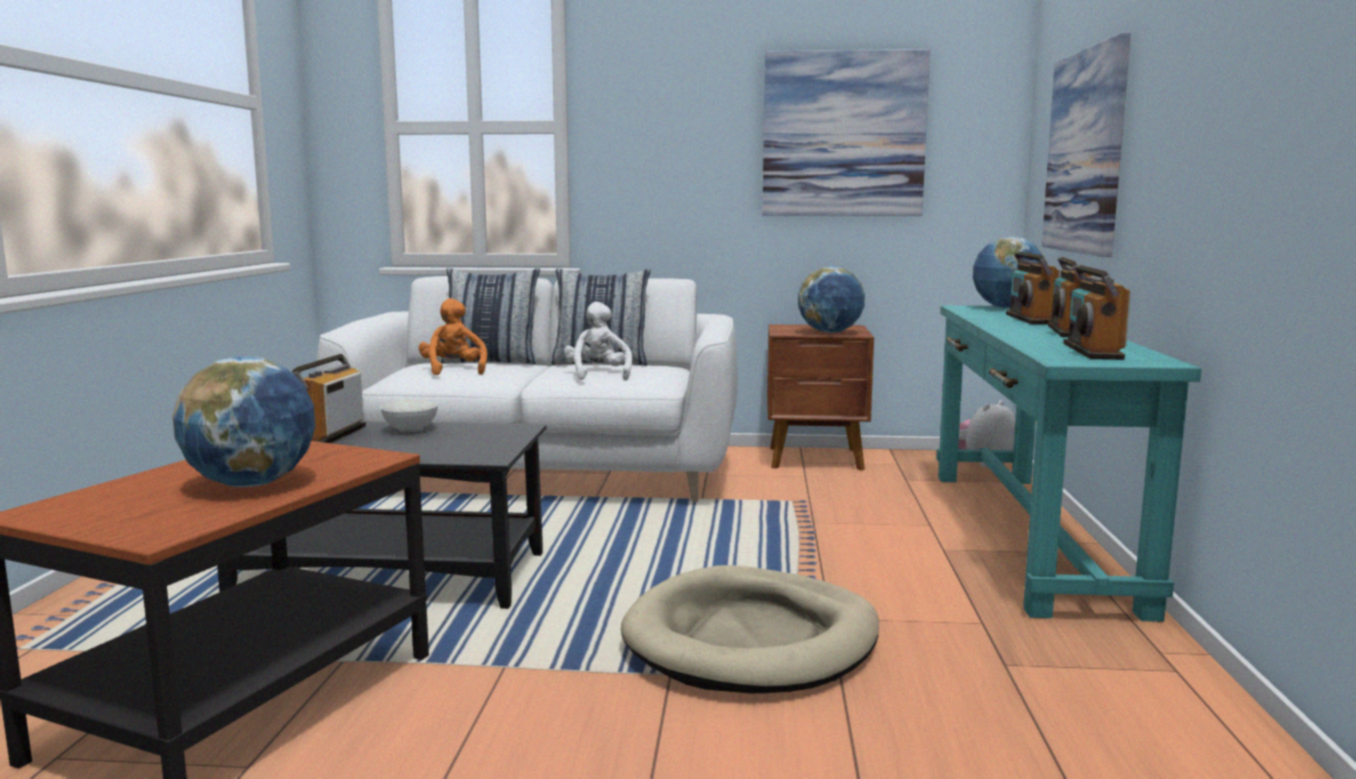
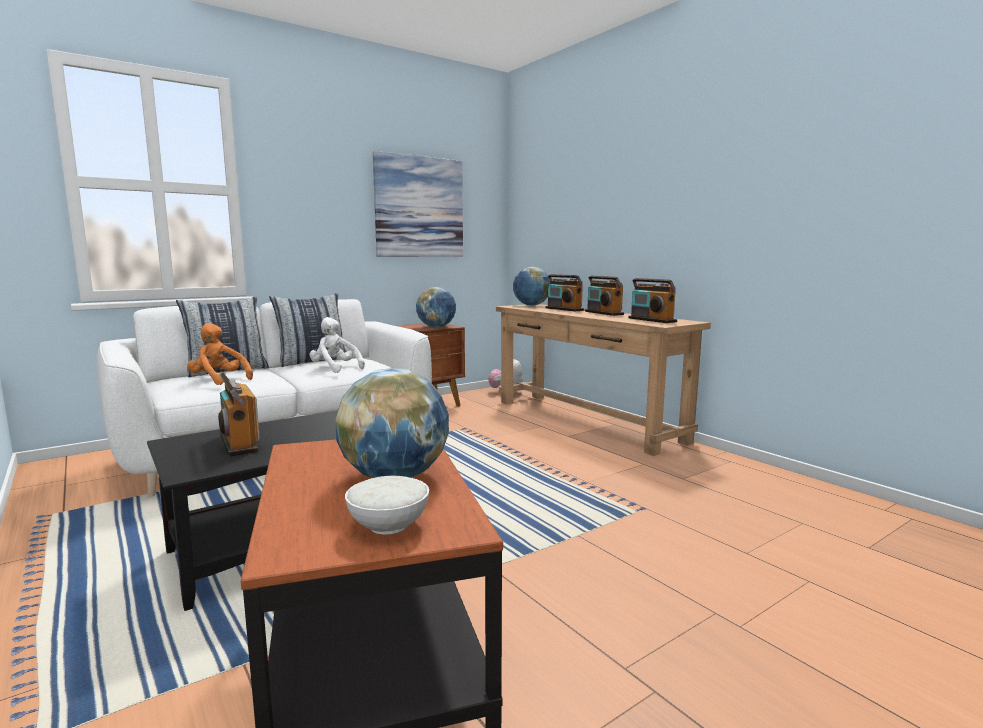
camera: 40 degrees left, 0 degrees up
(409, 429) = (289, 425): white bowl -> white bowl (387, 525)
(752, 640) = (577, 504): beige dog bed -> none
(1027, 535) = (585, 420): turquoise console table -> brown console table
(1085, 152) = (575, 222): picture -> none

